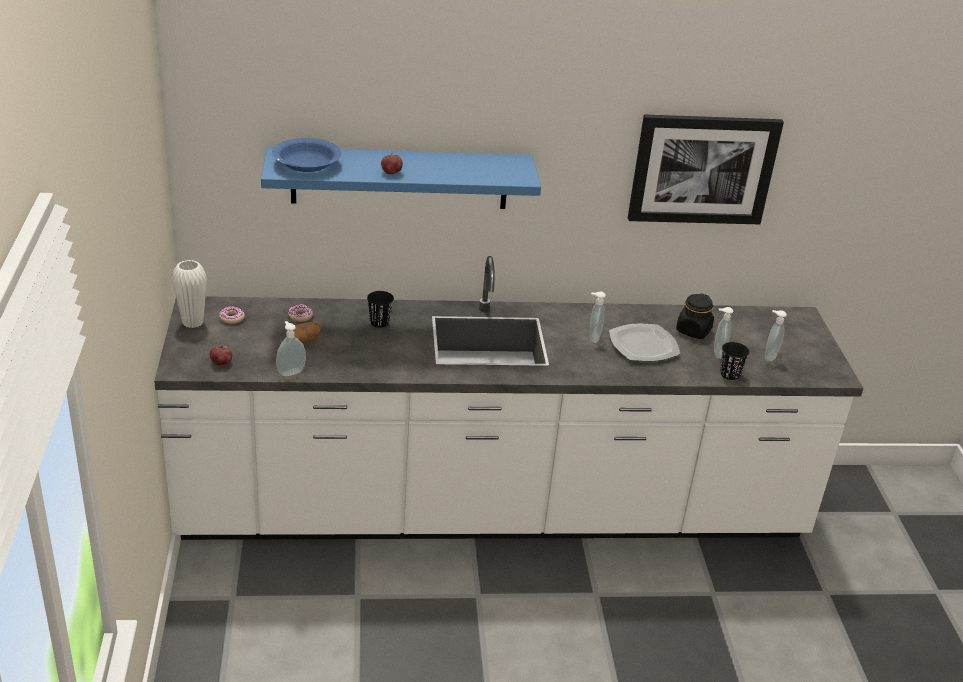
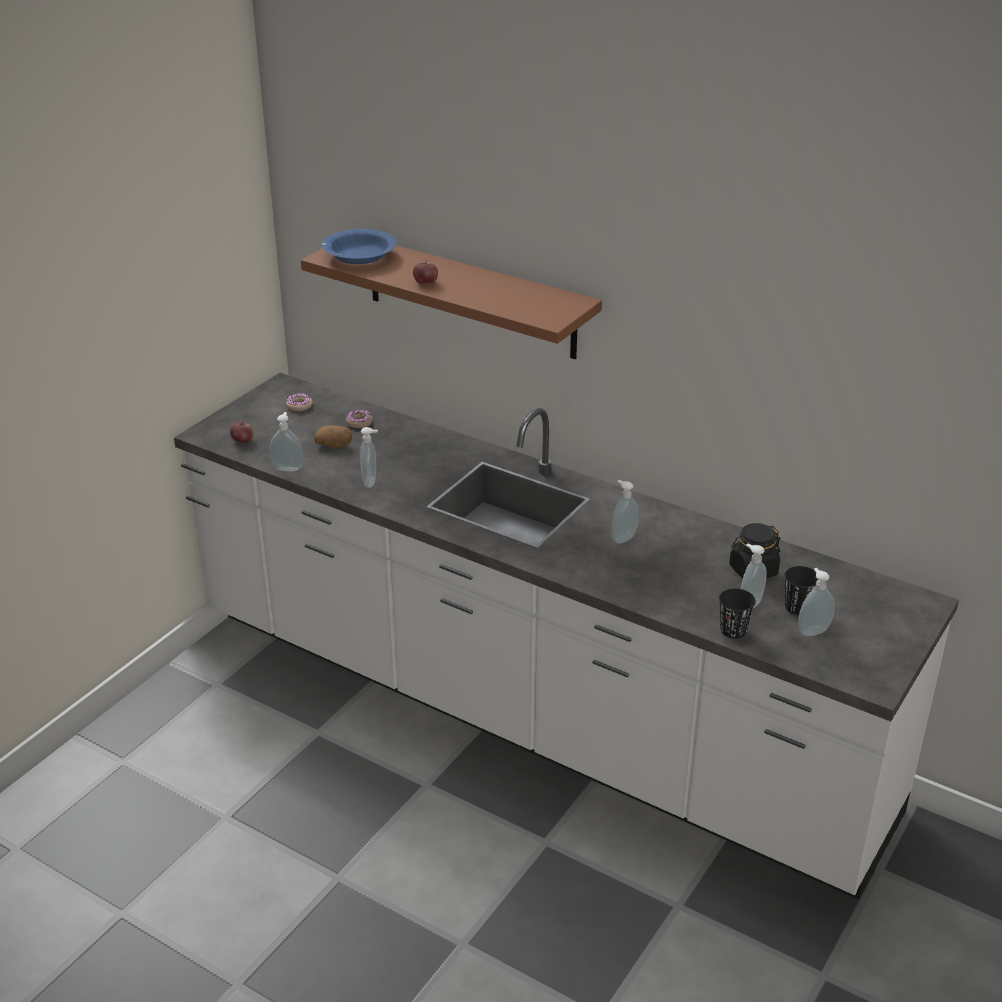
camera: 40 degrees right, 0 degrees up
(192, 322) = (263, 399): white vase -> none
(371, 360) = (371, 482): none -> soap dispenser
(379, 322) = (423, 451): black cup -> black cup (797, 607)
(400, 178) = (470, 296): blue shelf -> brown shelf
(643, 346) = (669, 565): plate -> none
(703, 169) = (802, 366): picture -> none

